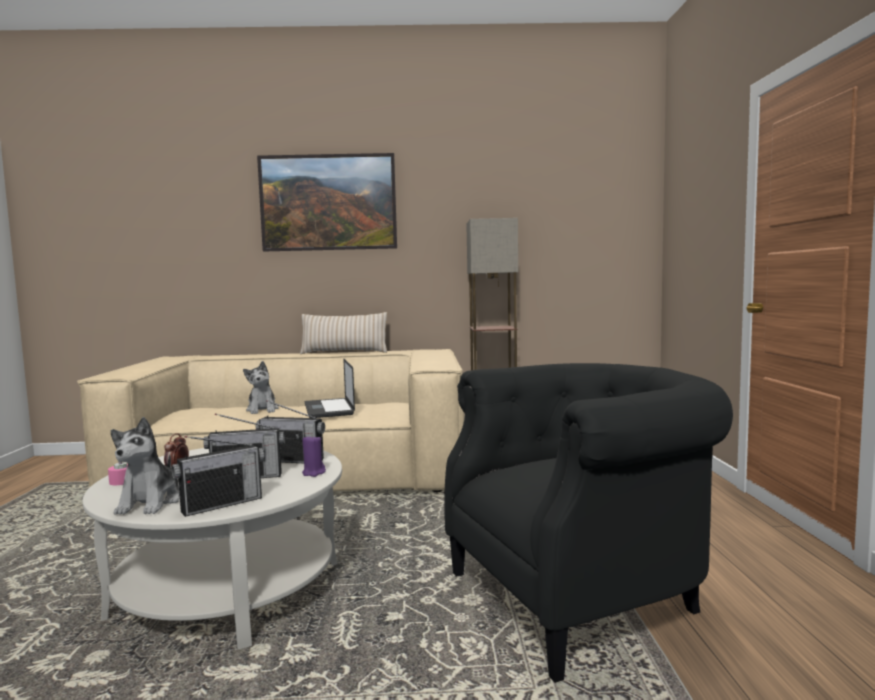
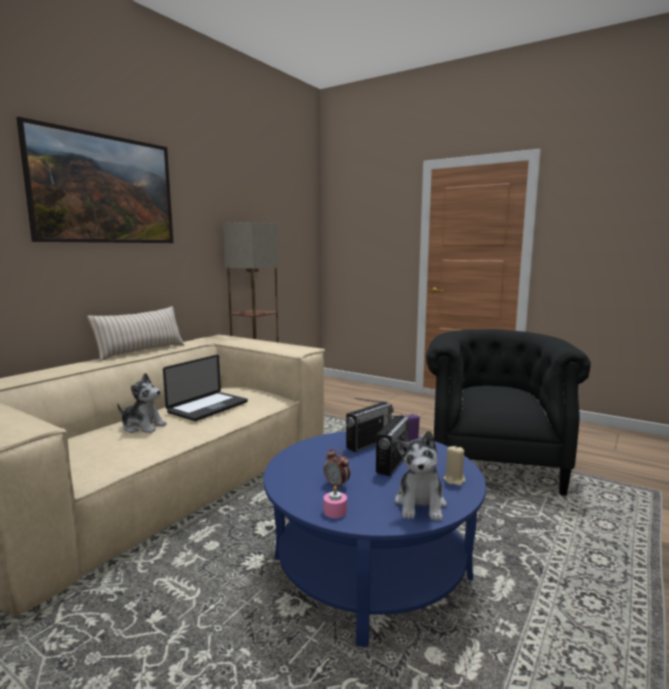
camera: 55 degrees left, 5 degrees up
(151, 502) = (420, 504): plush toy -> plush toy turned 60 degrees clockwise
(221, 504) = (454, 480): radio -> beige candle
(229, 588) = (370, 567): white coffee table -> blue coffee table
(329, 409) = (208, 407): laptop -> laptop turned 75 degrees counterclockwise

